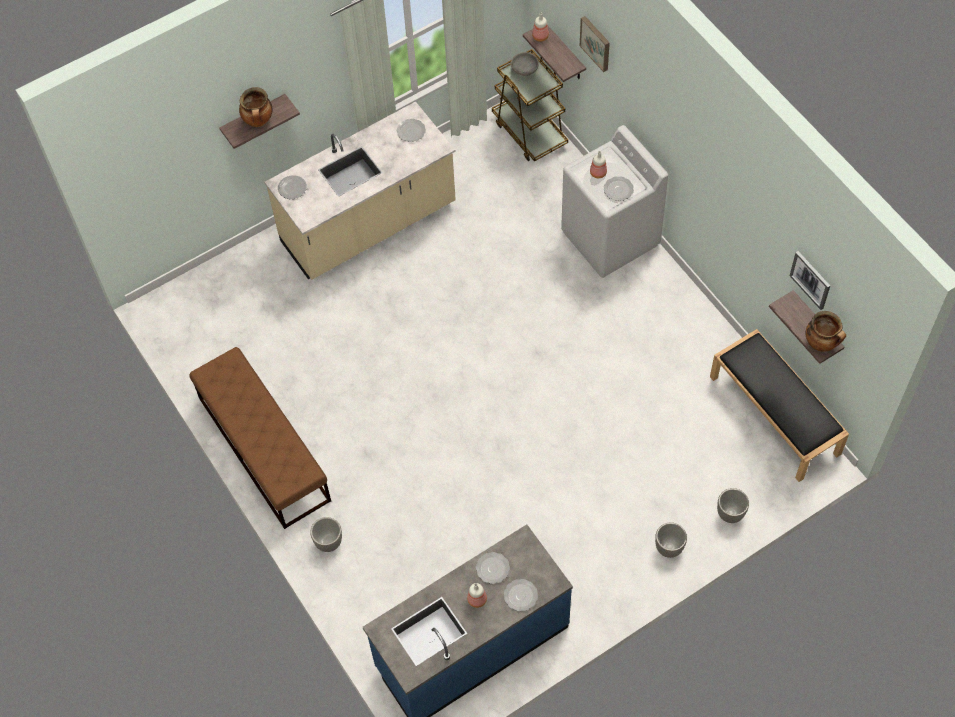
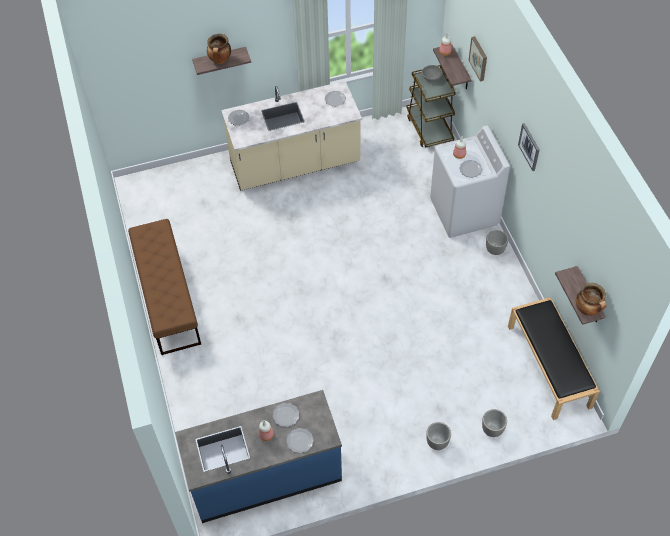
camera: 15 degrees right, 5 degrees down
(328, 542) = (189, 372): planter -> planter (495, 250)
(810, 279) = (590, 257): picture -> picture (529, 146)

